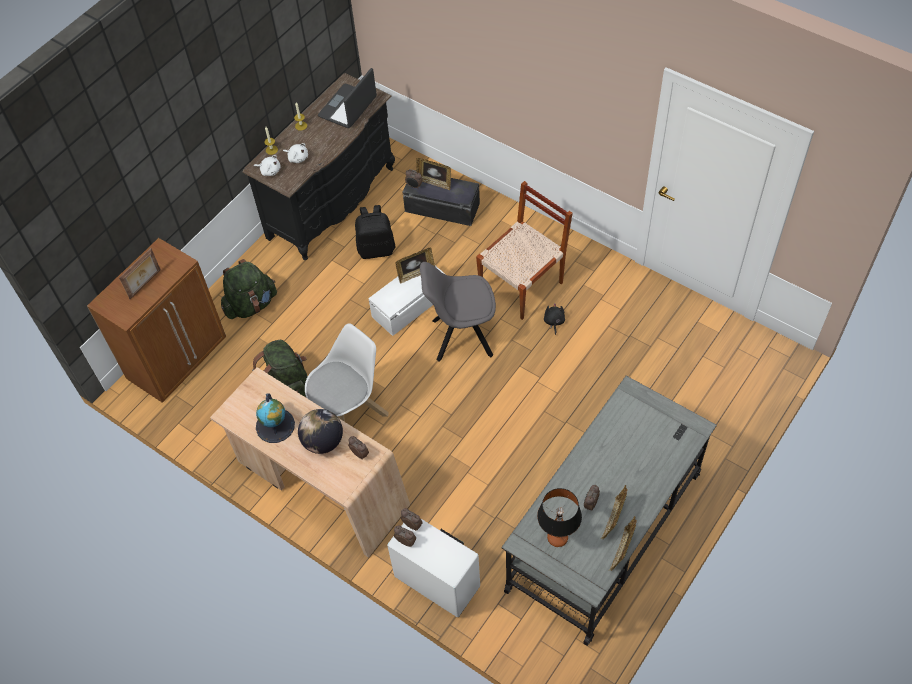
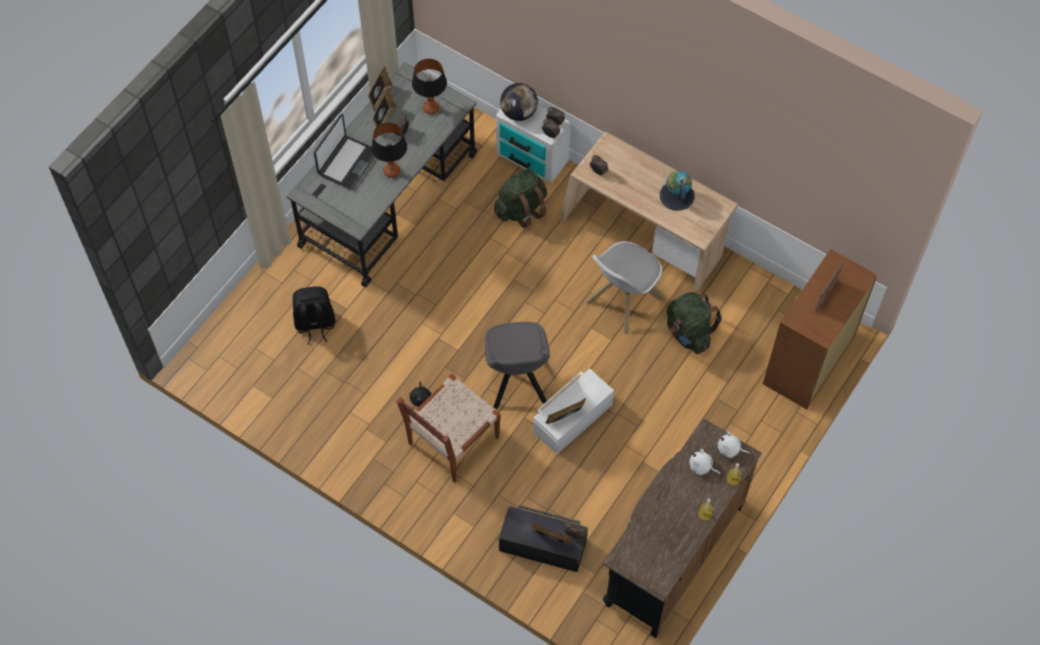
camera: 175 degrees right, 5 degrees up
(251, 305) = (743, 420): green backpack -> green backpack (521, 209)
(323, 441) = (631, 182): globe -> globe (519, 113)
(348, 107) = (652, 541): laptop -> laptop (347, 163)
(376, 249) = (615, 489): black backpack -> black backpack (315, 324)
(461, 337) = (517, 381): grey chair -> grey chair turned 90 degrees clockwise
(598, 455) = (392, 171): none -> table lamp

